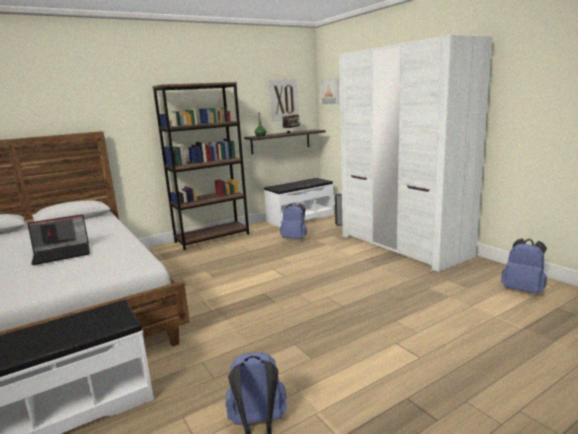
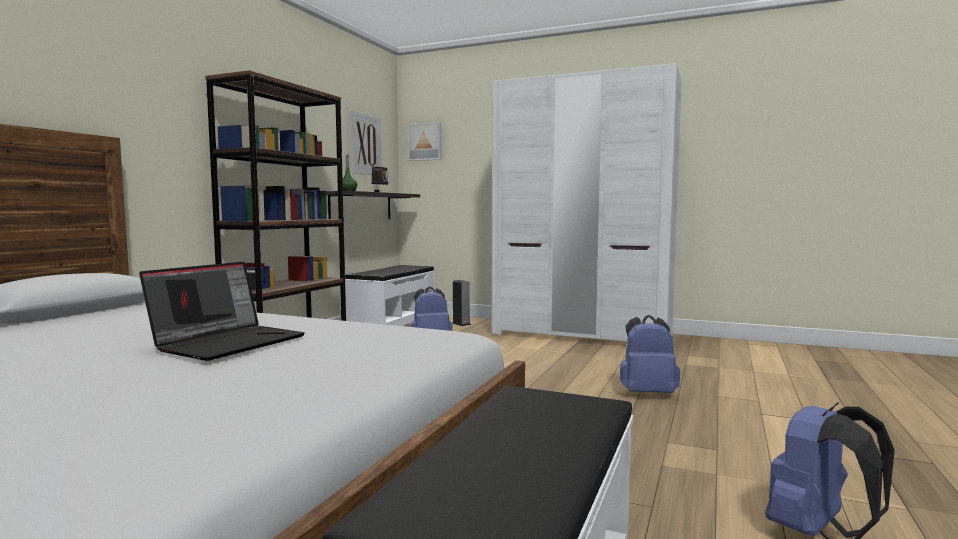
camera: 35 degrees left, 10 degrees down
(523, 290) = (764, 352): blue backpack -> blue backpack (647, 393)

